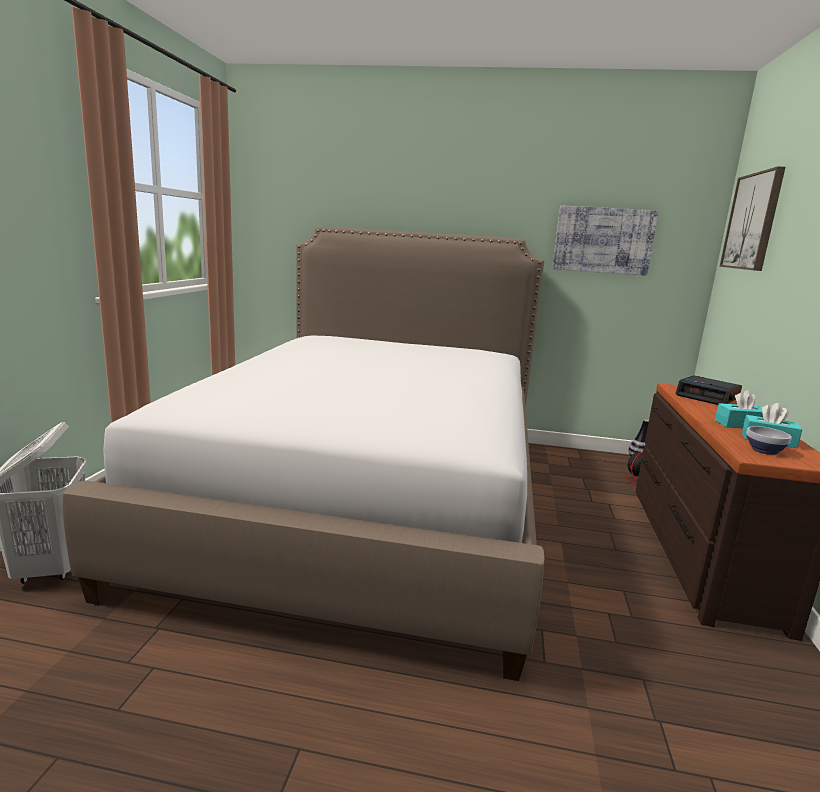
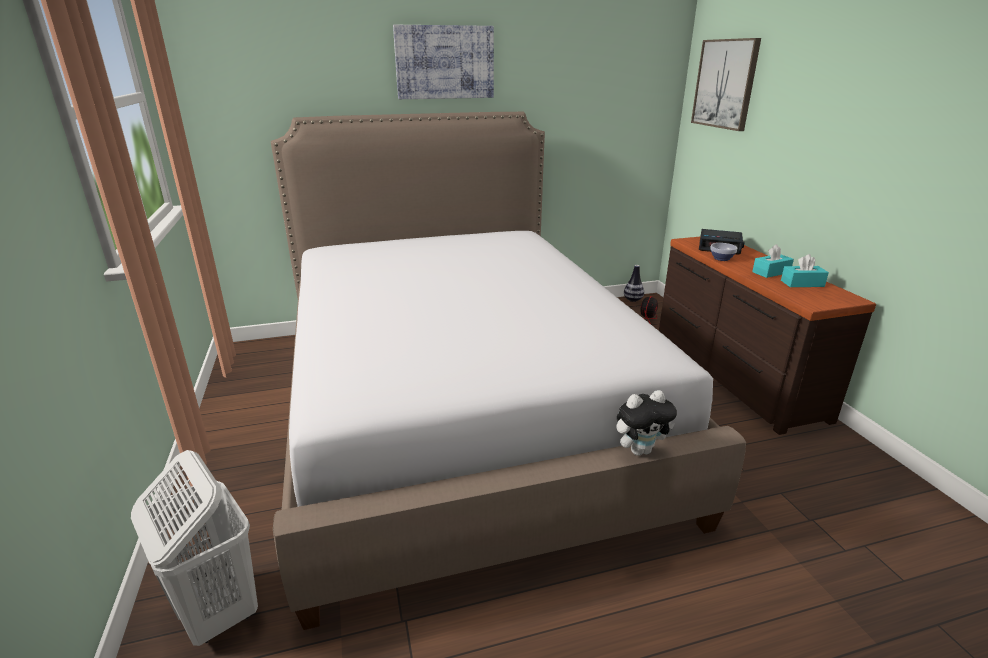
camera: 25 degrees left, 10 degrees up
(414, 533) = (640, 450): none -> plush toy
(603, 240) = (590, 105): picture -> picture (445, 62)
(765, 451) = (813, 295): bowl -> bowl (722, 258)

